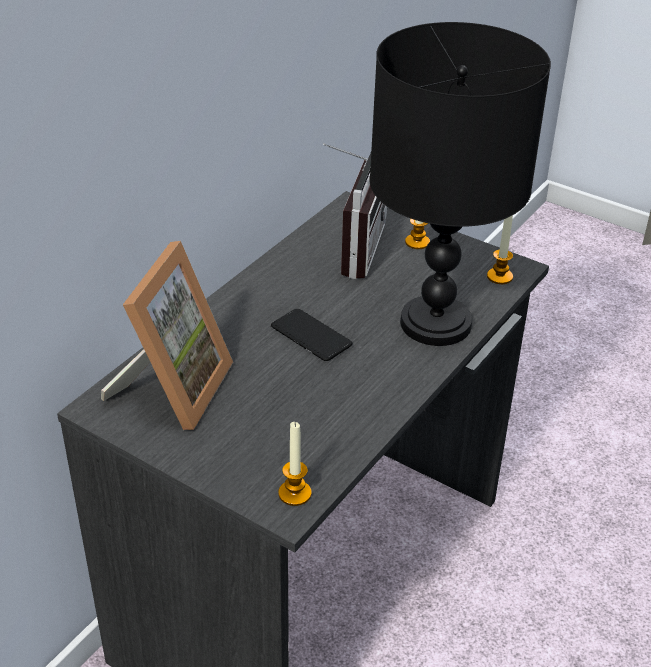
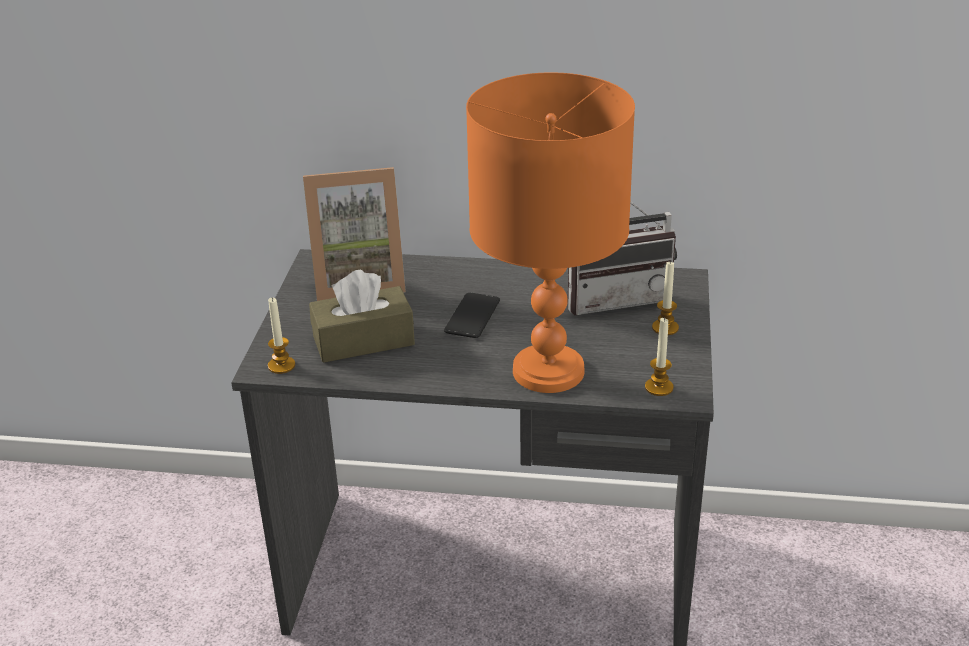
camera: 65 degrees right, 5 degrees down
(295, 419) = (363, 340): none -> brown tissue box
(435, 324) = (546, 371): black table lamp -> orange table lamp

